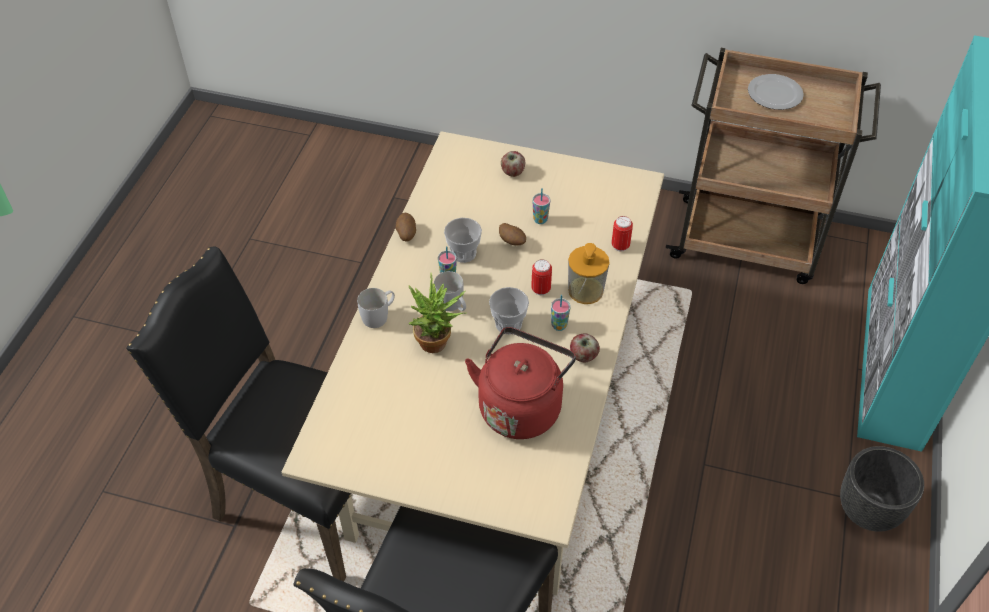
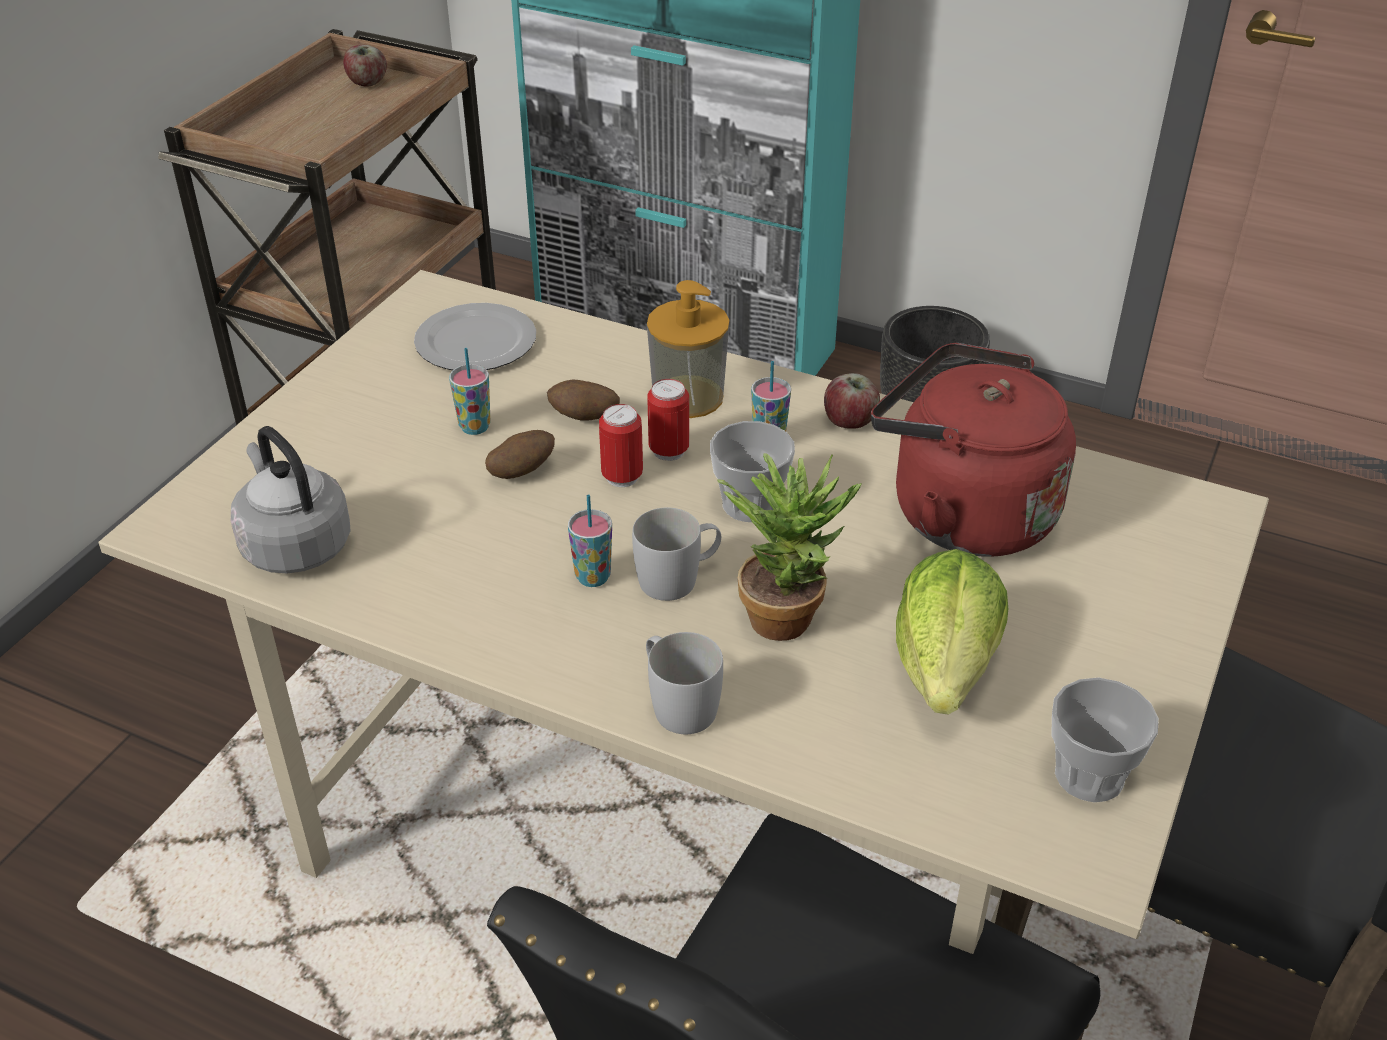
camera: 80 degrees left, 10 degrees down
(406, 234) = (427, 633): potato -> potato (584, 418)
(413, 403) = (945, 666): none -> lettuce
(449, 184) = (294, 544): none -> grey kettle
(463, 253) = (528, 545): cup -> cup (1089, 775)
(512, 172) = (311, 446): apple -> apple (367, 83)
(620, 246) = (587, 342): can -> can (622, 477)
(775, 94) = (308, 120): plate -> plate (475, 341)

